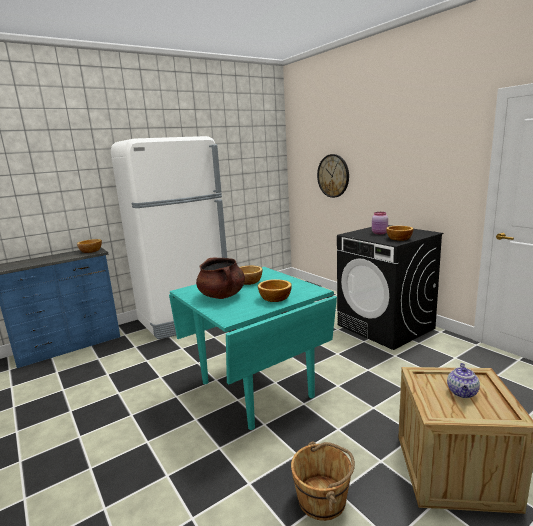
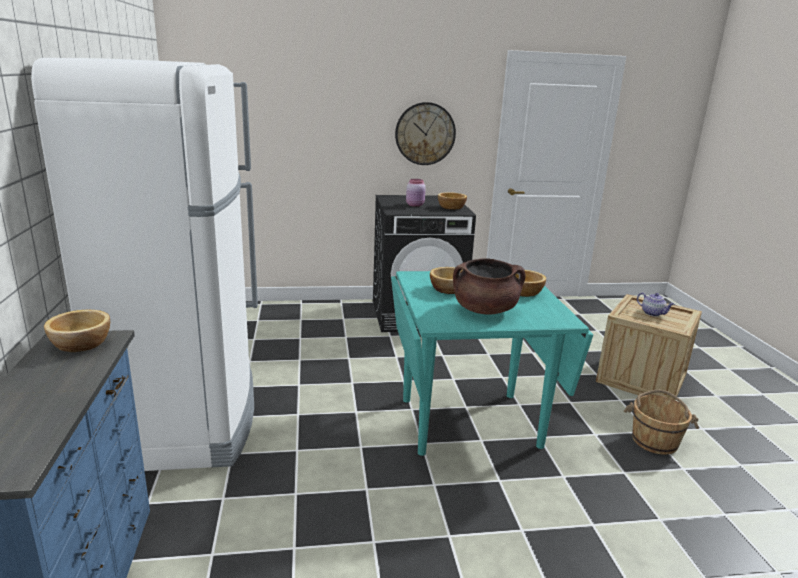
camera: 65 degrees left, 5 degrees up
(333, 176) = (283, 132): wall clock -> wall clock (425, 134)

